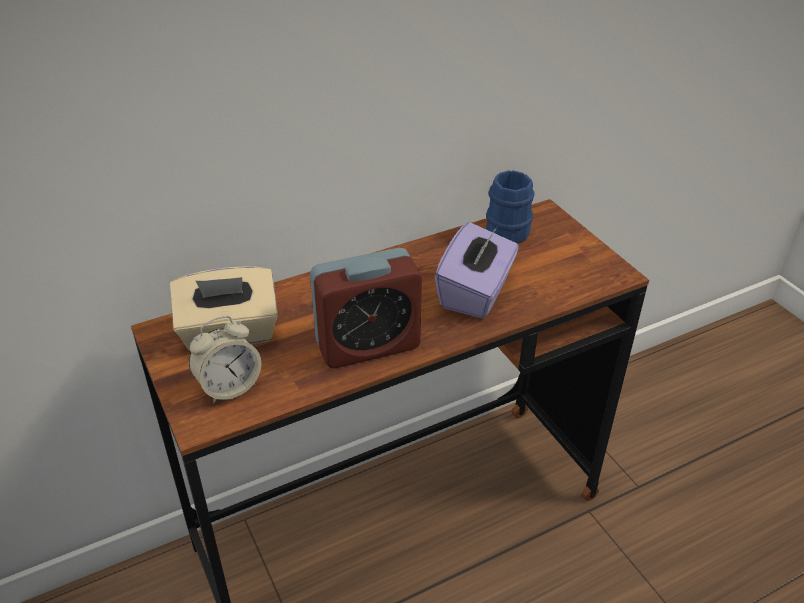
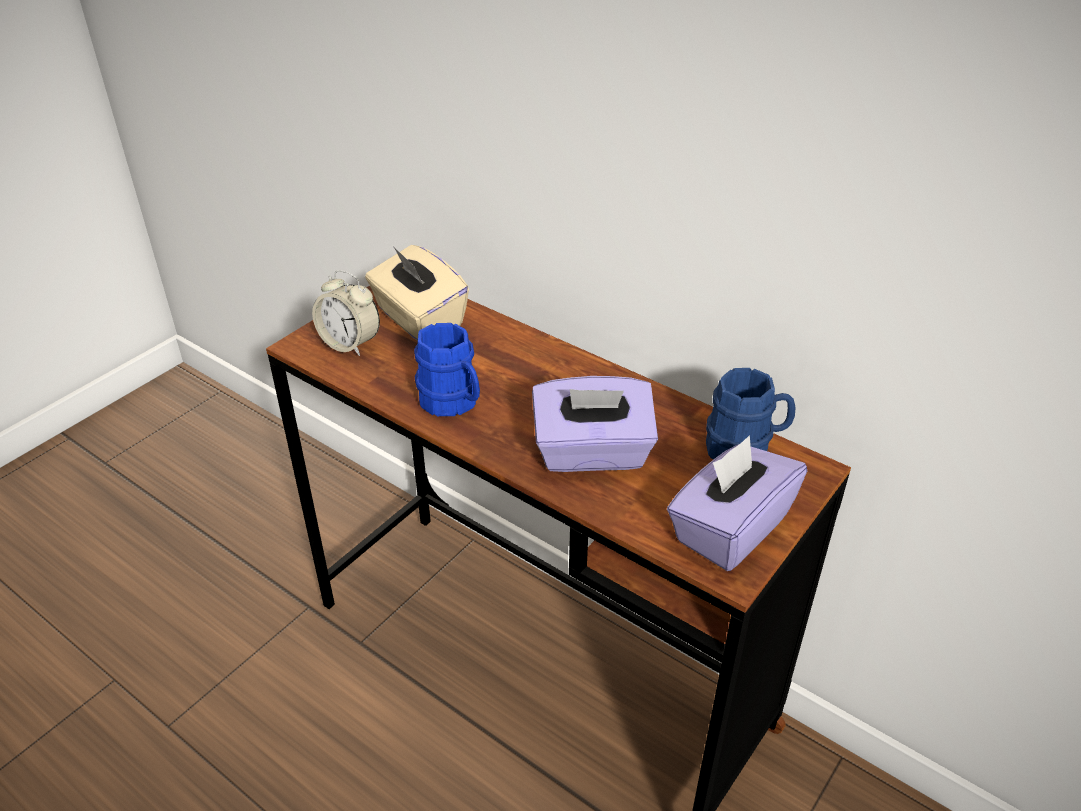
camera: 65 degrees right, 0 degrees up
(368, 345) = (453, 403): alarm clock -> blue mug
(581, 261) = (729, 529): none -> purple tissue box

